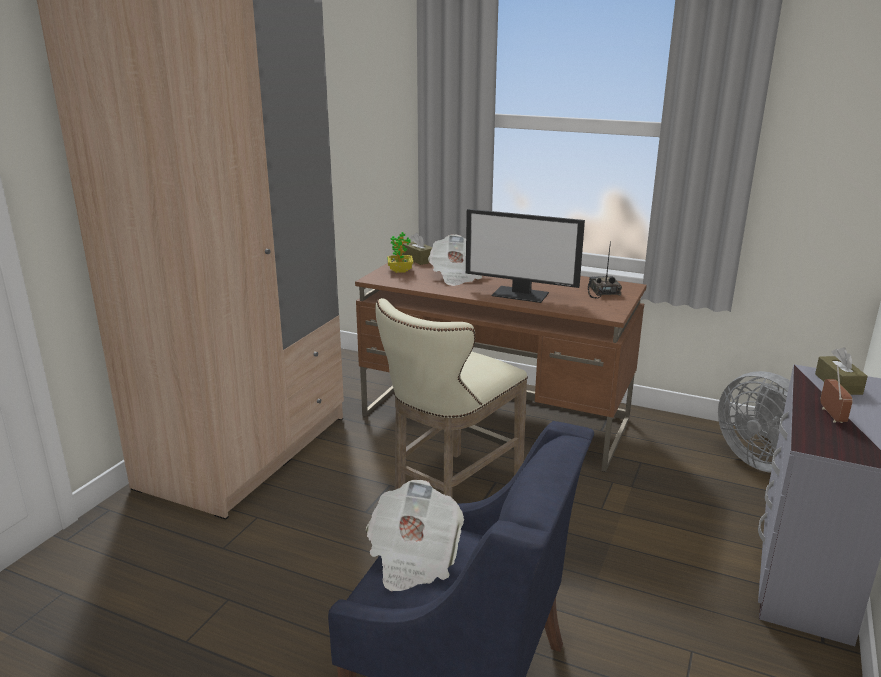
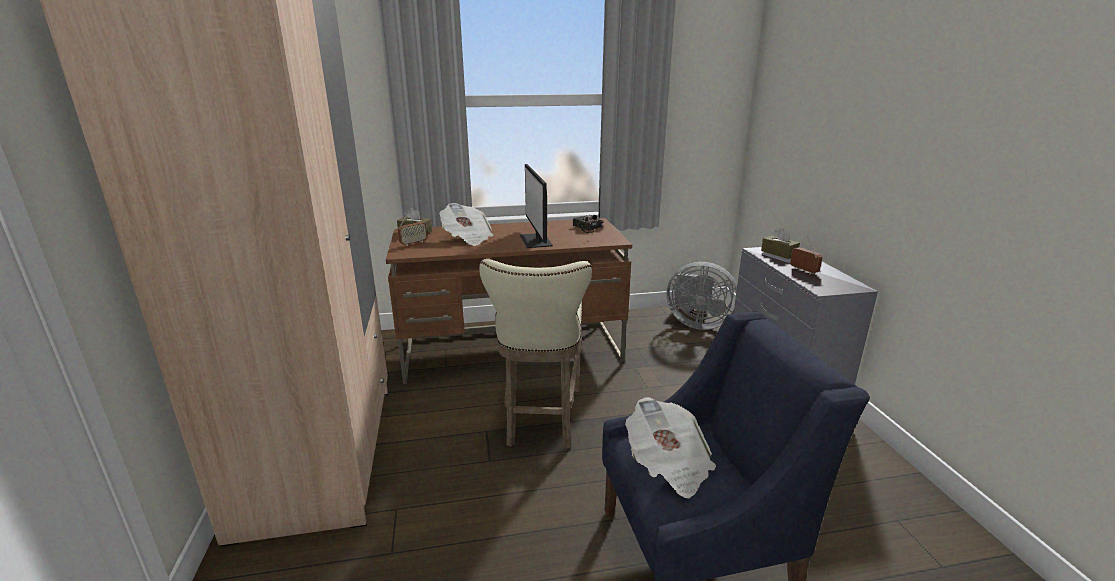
camera: 35 degrees left, 0 degrees up
(400, 270) = (413, 243): potted plant -> radio
(521, 294) = (536, 240): monitor -> monitor turned 90 degrees clockwise

